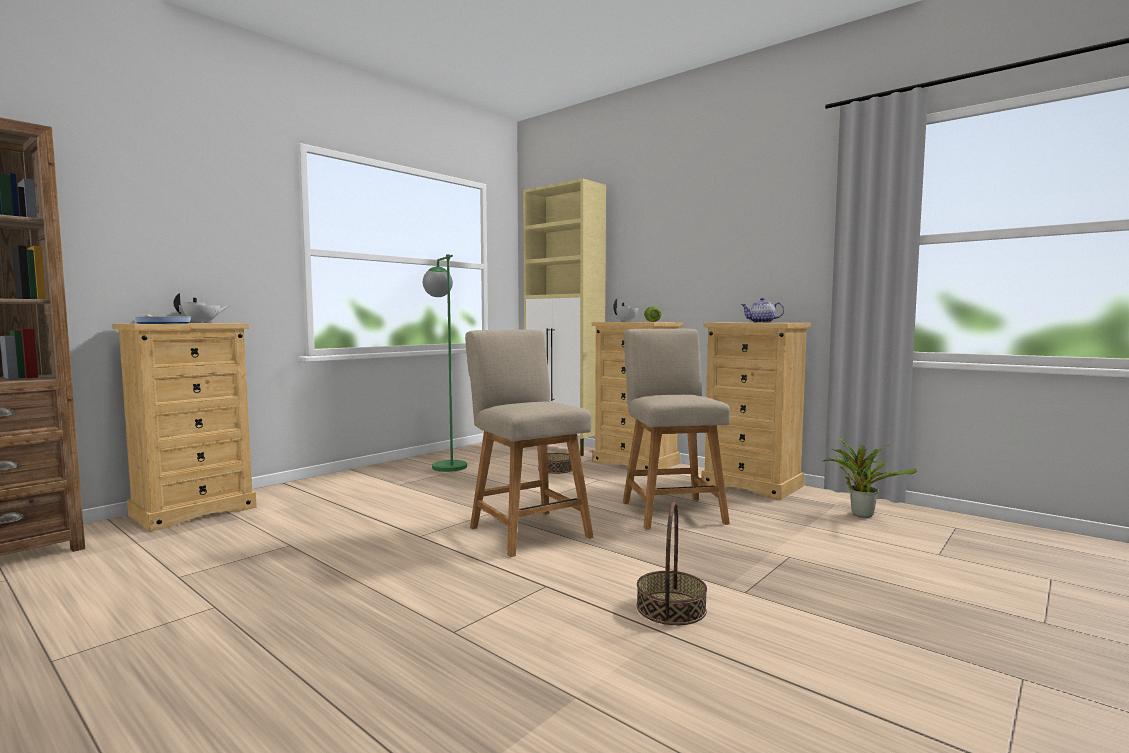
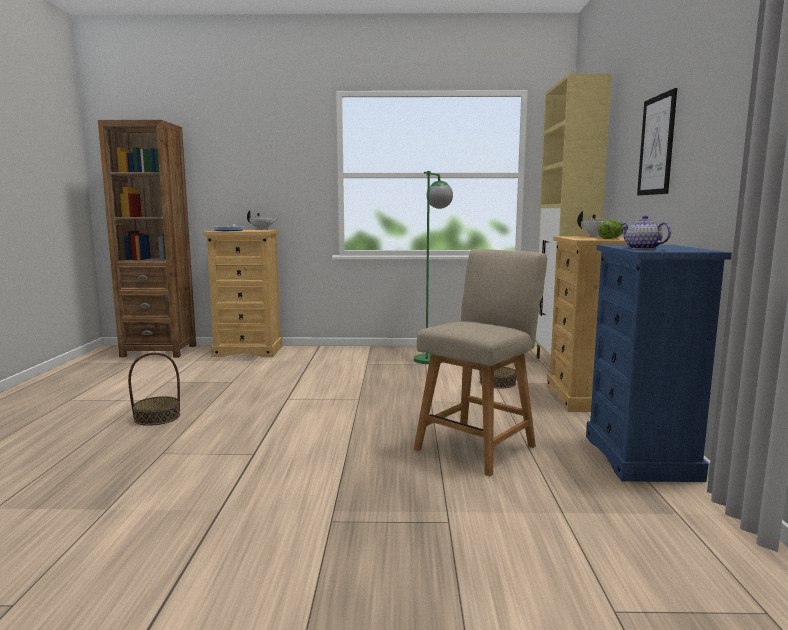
camera: 50 degrees right, 5 degrees up
(527, 530) = (343, 418): beige chair -> none
(671, 608) = (264, 501): basket -> basket (157, 417)
(687, 248) = (656, 145): none -> picture
(752, 485) = (641, 457): beige dresser -> blue dresser
(860, 514) = (672, 534): potted plant -> none

